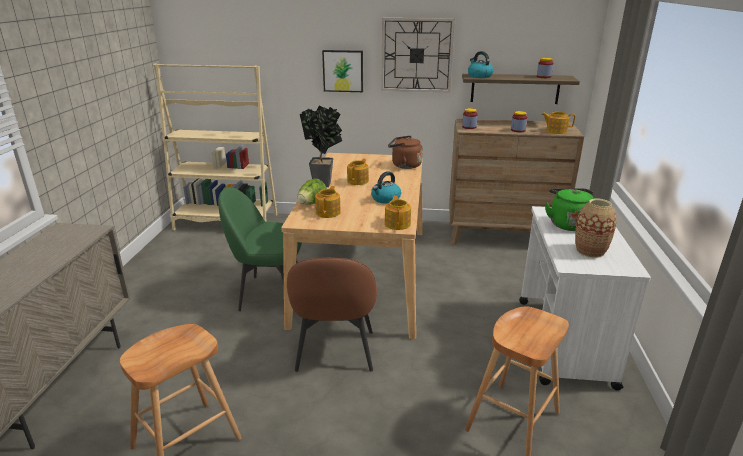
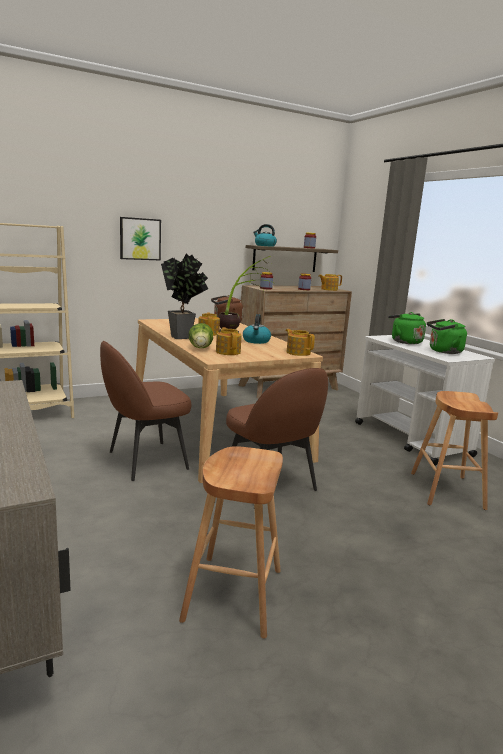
camera: 35 degrees left, 10 degrees down
(269, 293) = (145, 460): green chair -> brown chair
(397, 180) = (240, 331): none -> potted plant
(416, 55) = (208, 227): wall clock -> none
(590, 251) = (443, 351): vase -> green kettle

